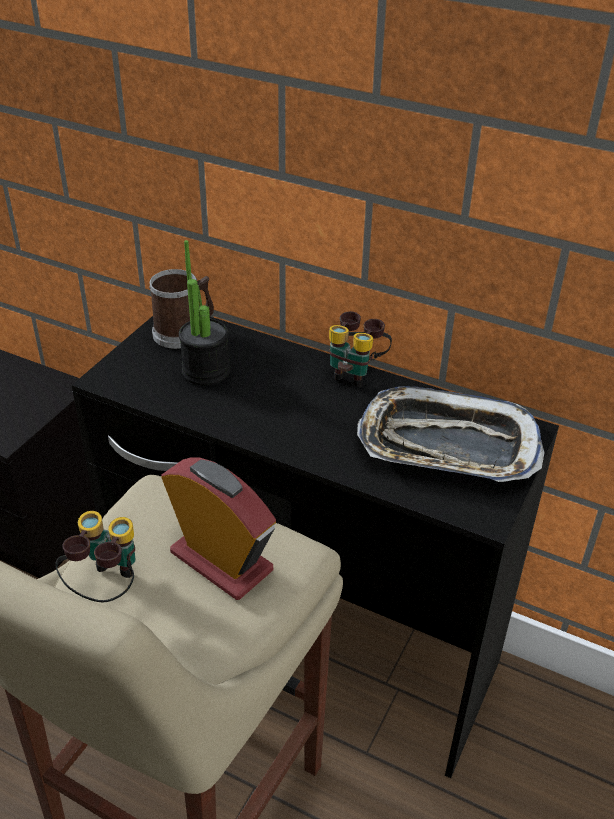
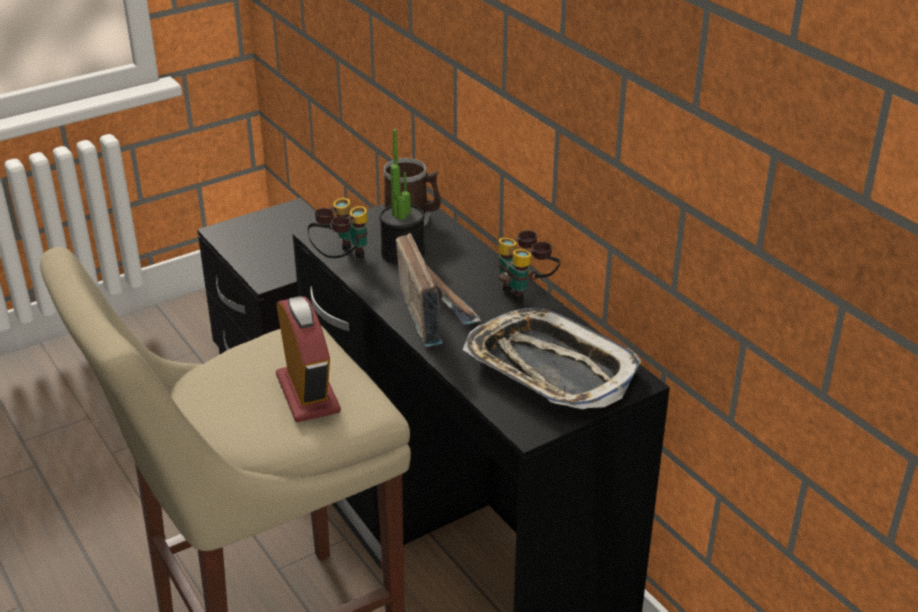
camera: 30 degrees right, 5 degrees down
(105, 588) = (214, 381): binoculars -> binoculars (341, 259)
(292, 425) = (434, 313): none -> radio

